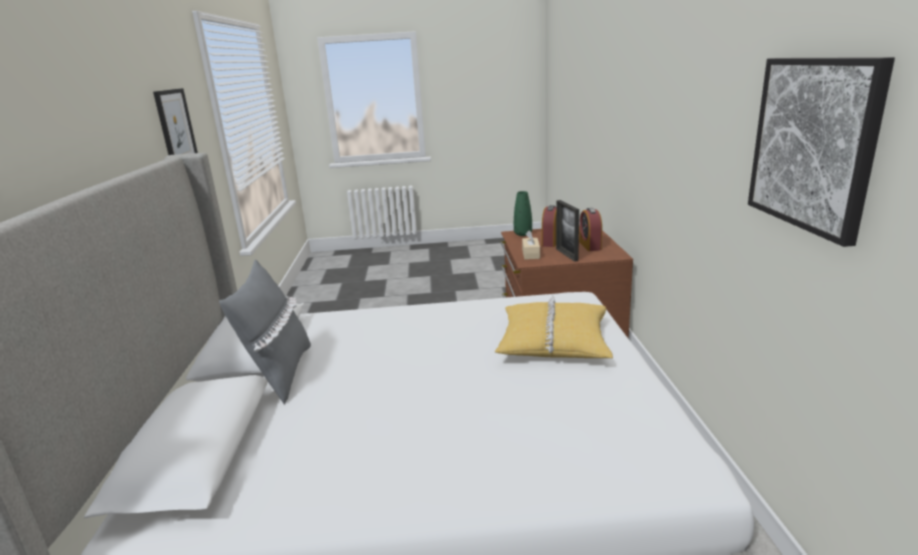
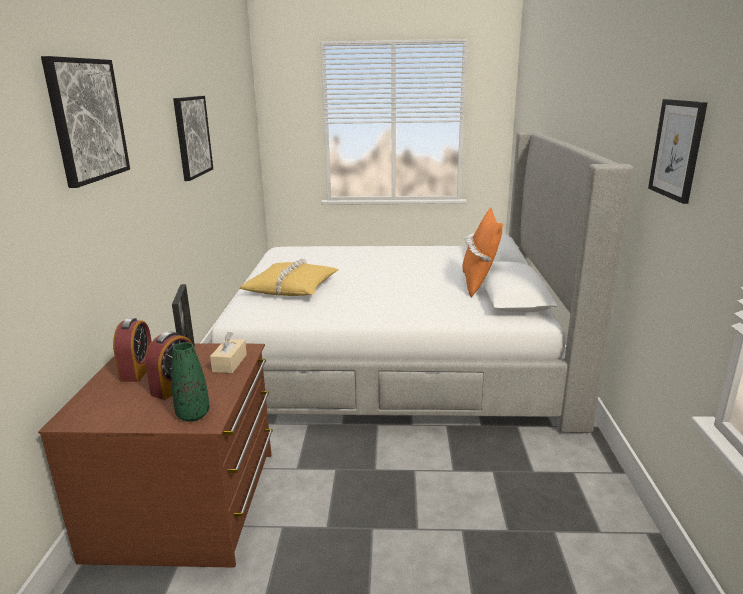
camera: 175 degrees left, 0 degrees up
(280, 374) = (479, 283): grey pillow -> orange pillow
(654, 70) = (87, 120): none -> picture

